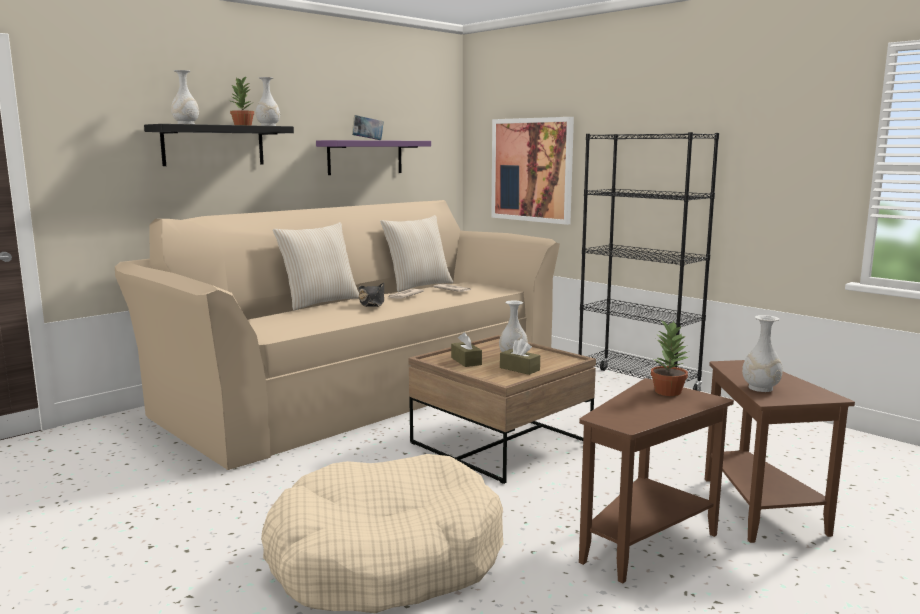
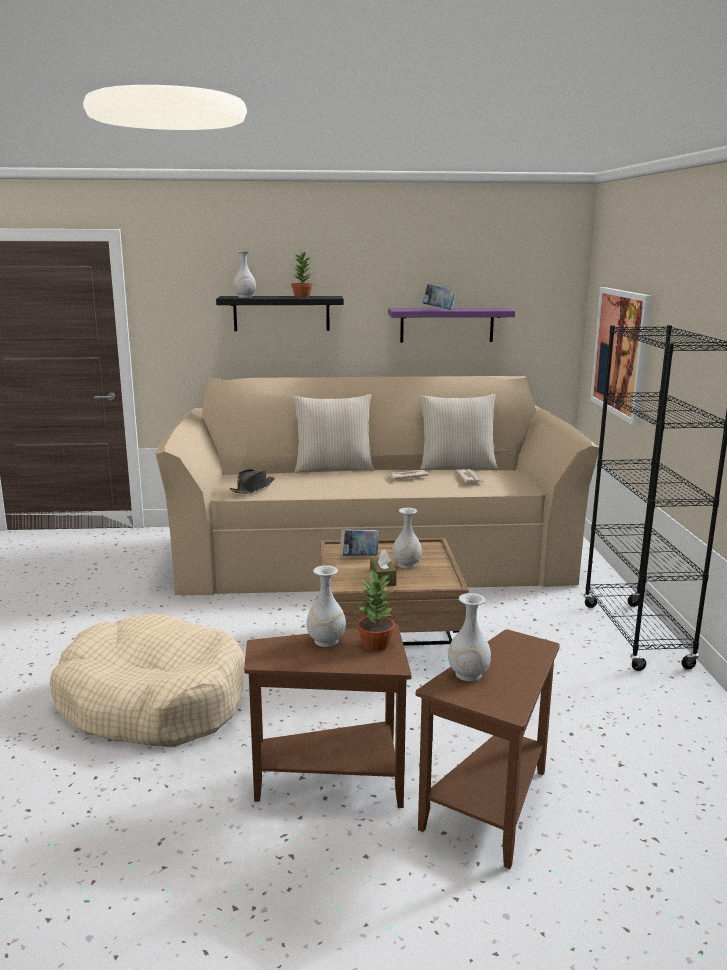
camera: 40 degrees right, 5 degrees up
(268, 126) = (329, 296): white vase -> white vase (325, 641)
(372, 303) = (361, 479): black hat -> black hat (252, 488)
(466, 361) = (359, 557): brown tissue box -> book

